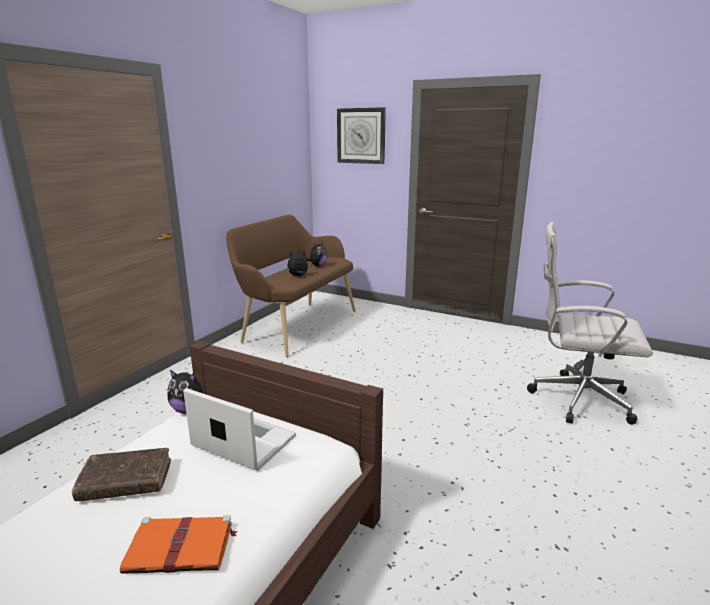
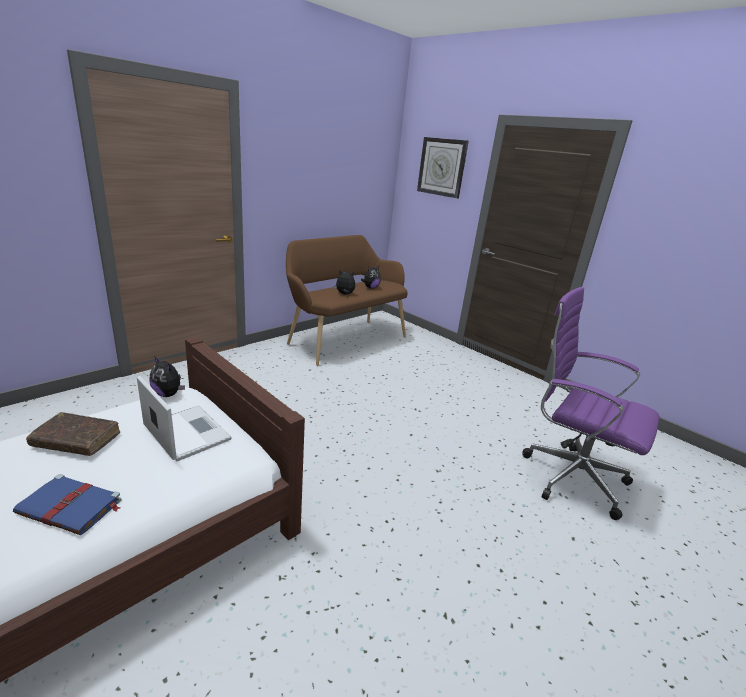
camera: 15 degrees right, 5 degrees up
(182, 547) = (71, 507): orange book -> blue book
(575, 399) = (569, 476): white office chair -> purple office chair

